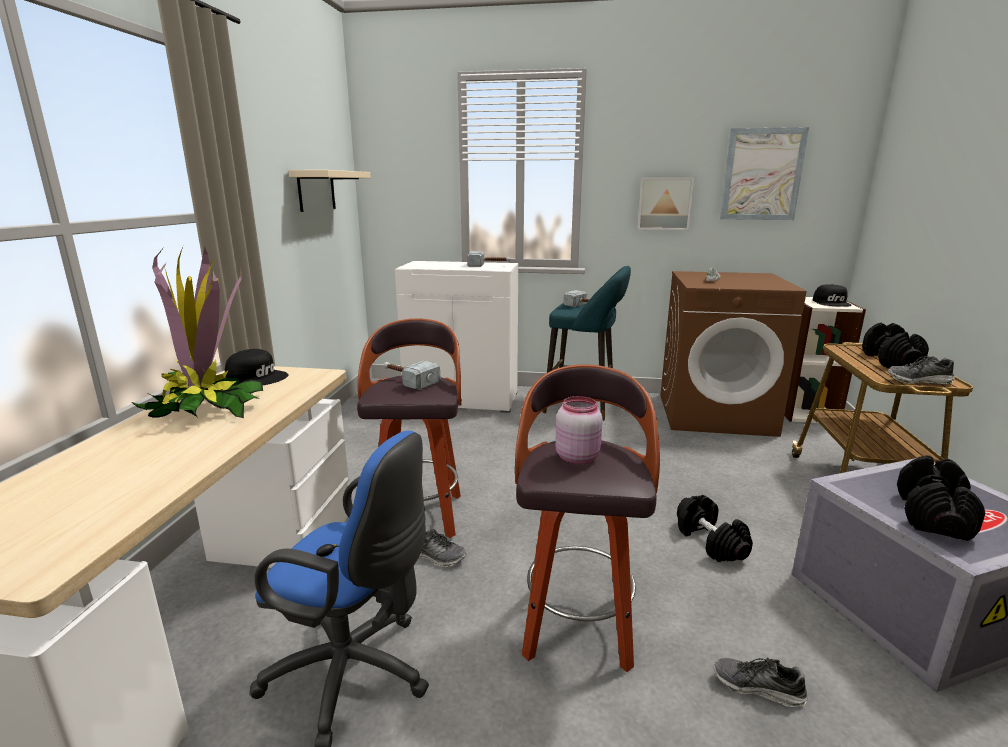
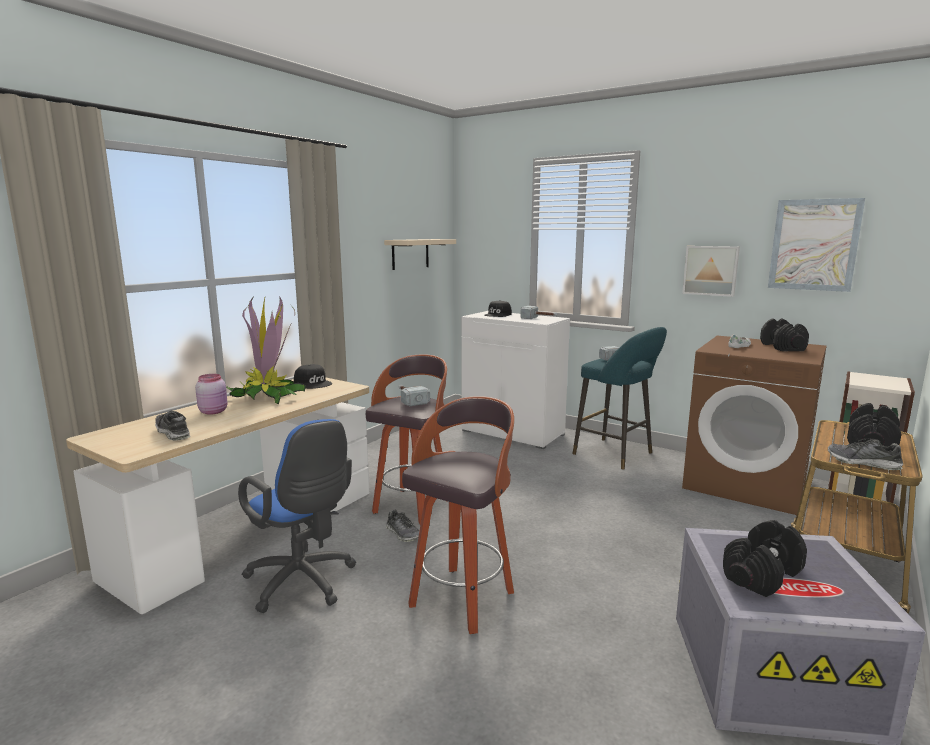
camera: 25 degrees right, 5 degrees down
(577, 457) = (456, 461): pink jar -> pink jar (214, 411)
(709, 542) = (625, 577): black dumbbell -> black dumbbell (781, 347)
(757, 688) = (559, 674): shoe -> shoe (172, 433)
(832, 302) = (884, 382): black cap -> black cap (498, 315)

